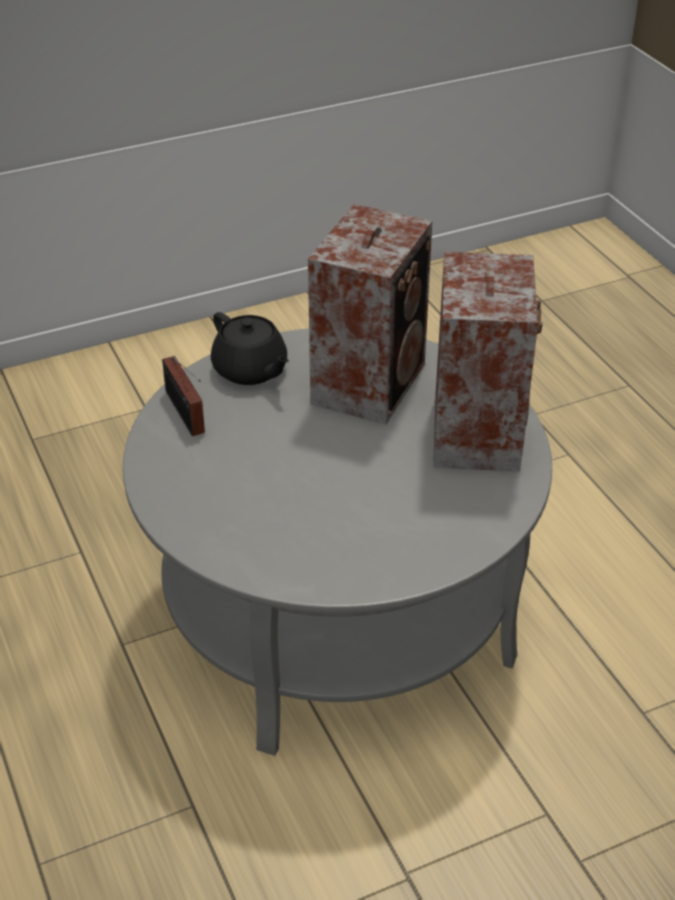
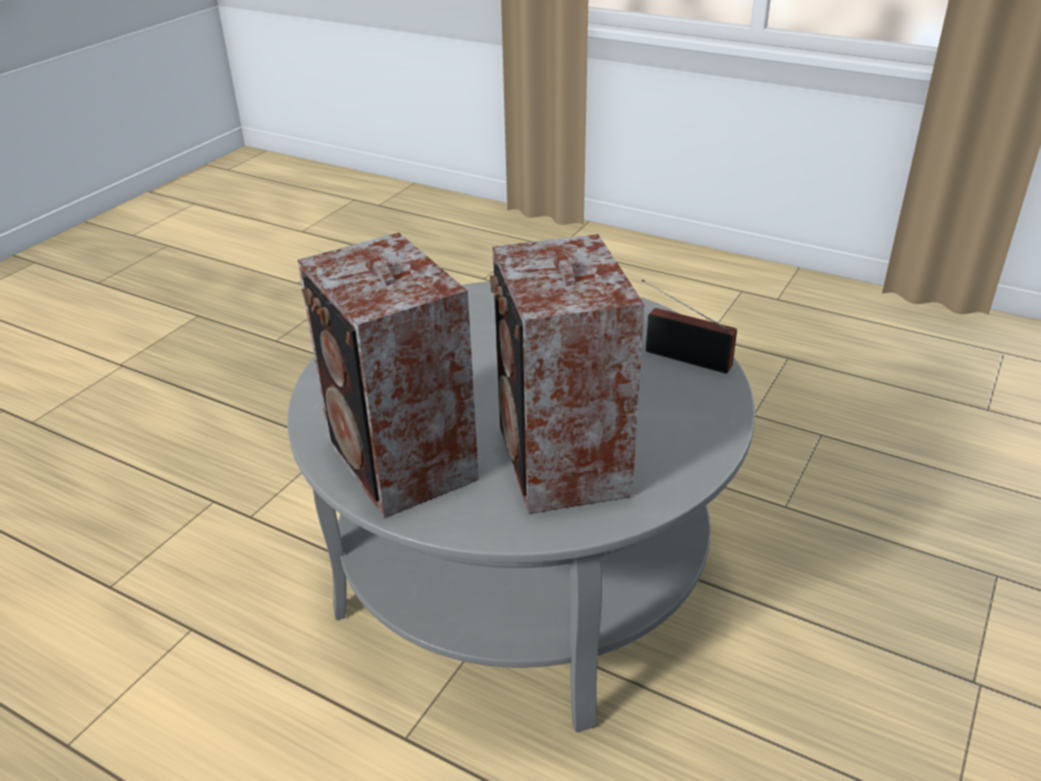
camera: 145 degrees right, 5 degrees down
(250, 370) = (691, 418): black teapot -> none

